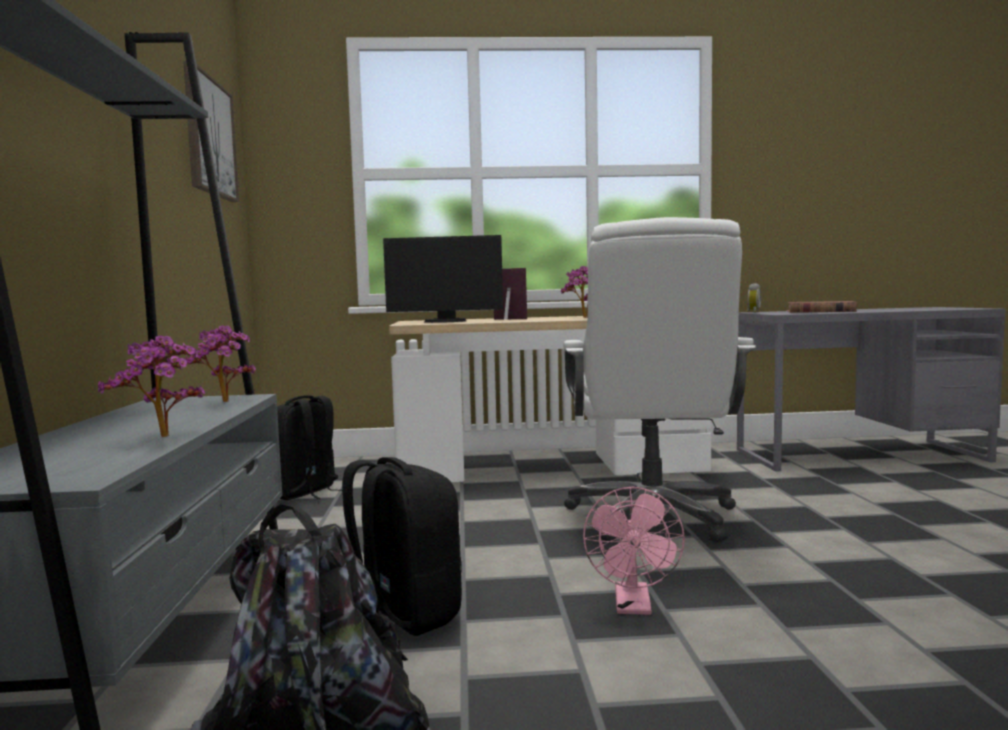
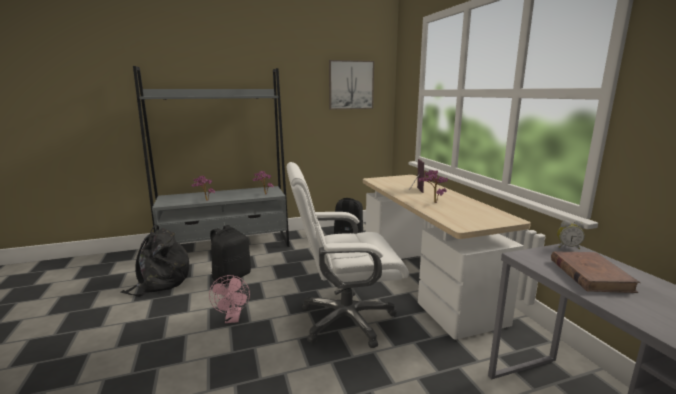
camera: 75 degrees right, 10 degrees up
(445, 321) = (392, 182): monitor -> none
(634, 607) = (233, 319): pink fan -> pink fan turned 90 degrees counterclockwise

